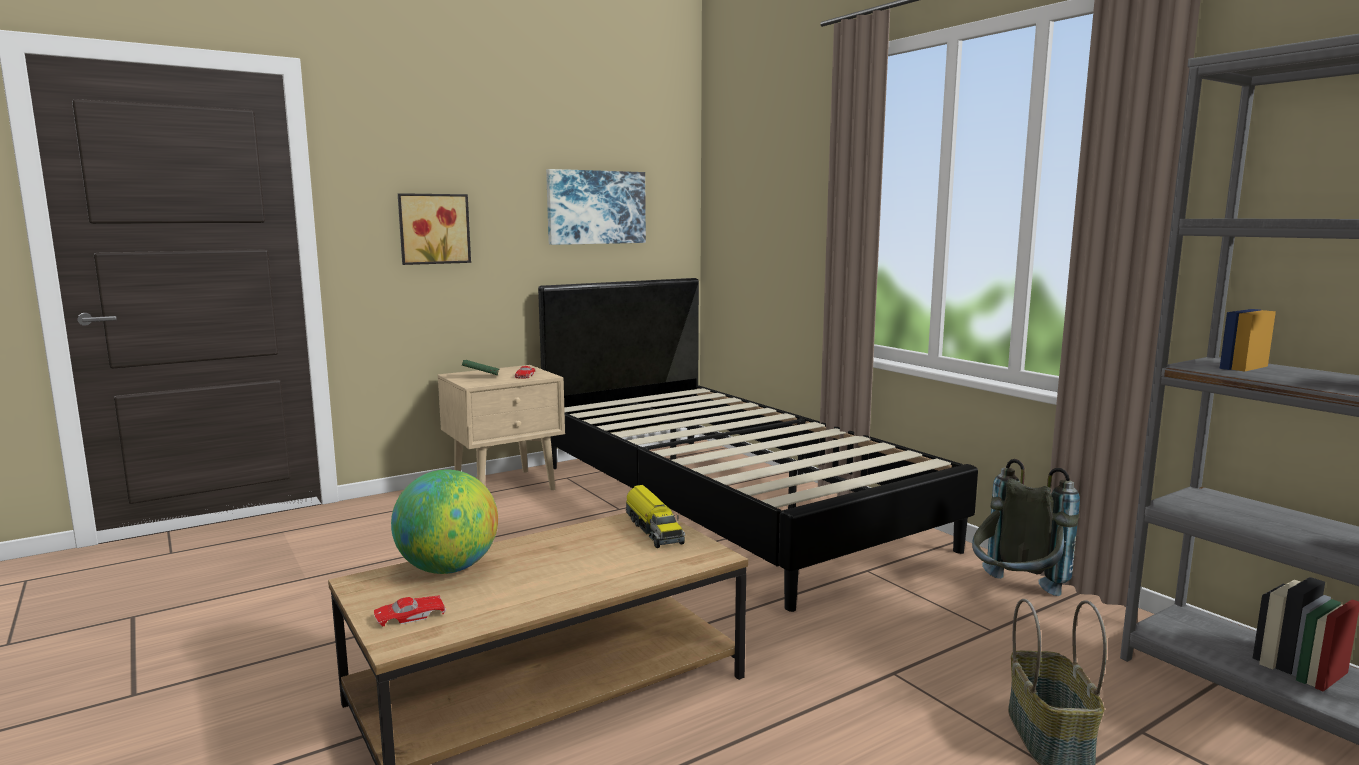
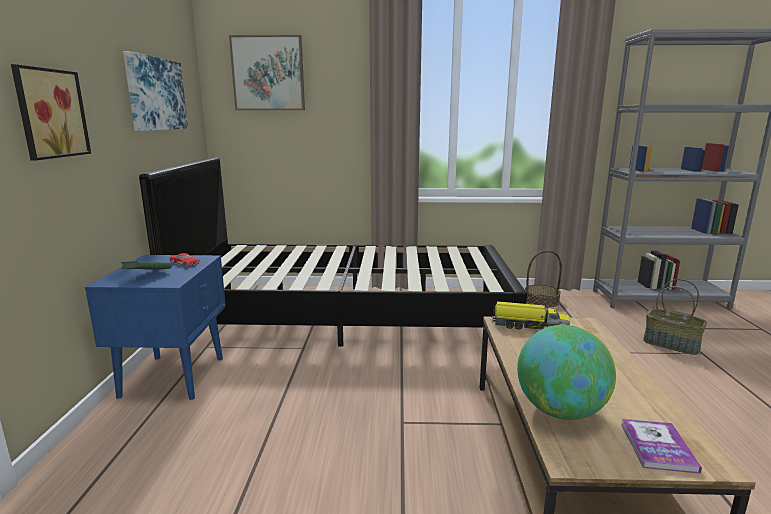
camera: 55 degrees left, 5 degrees up
(410, 616) = (657, 447): red toy car -> book
(506, 486) = (175, 375): beige nightstand -> blue nightstand
(750, 177) = (268, 73): none -> picture
(1015, 594) = (541, 301): grey backpack -> basket

